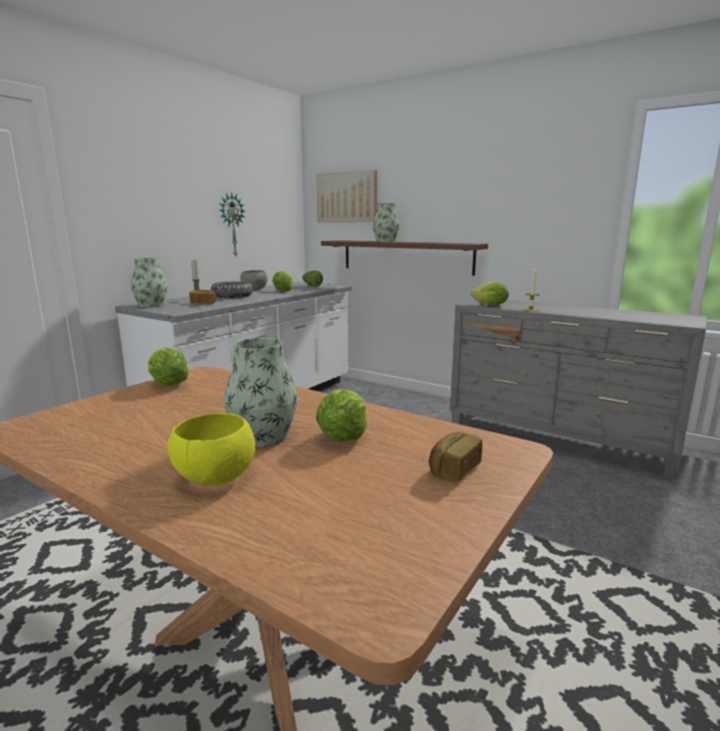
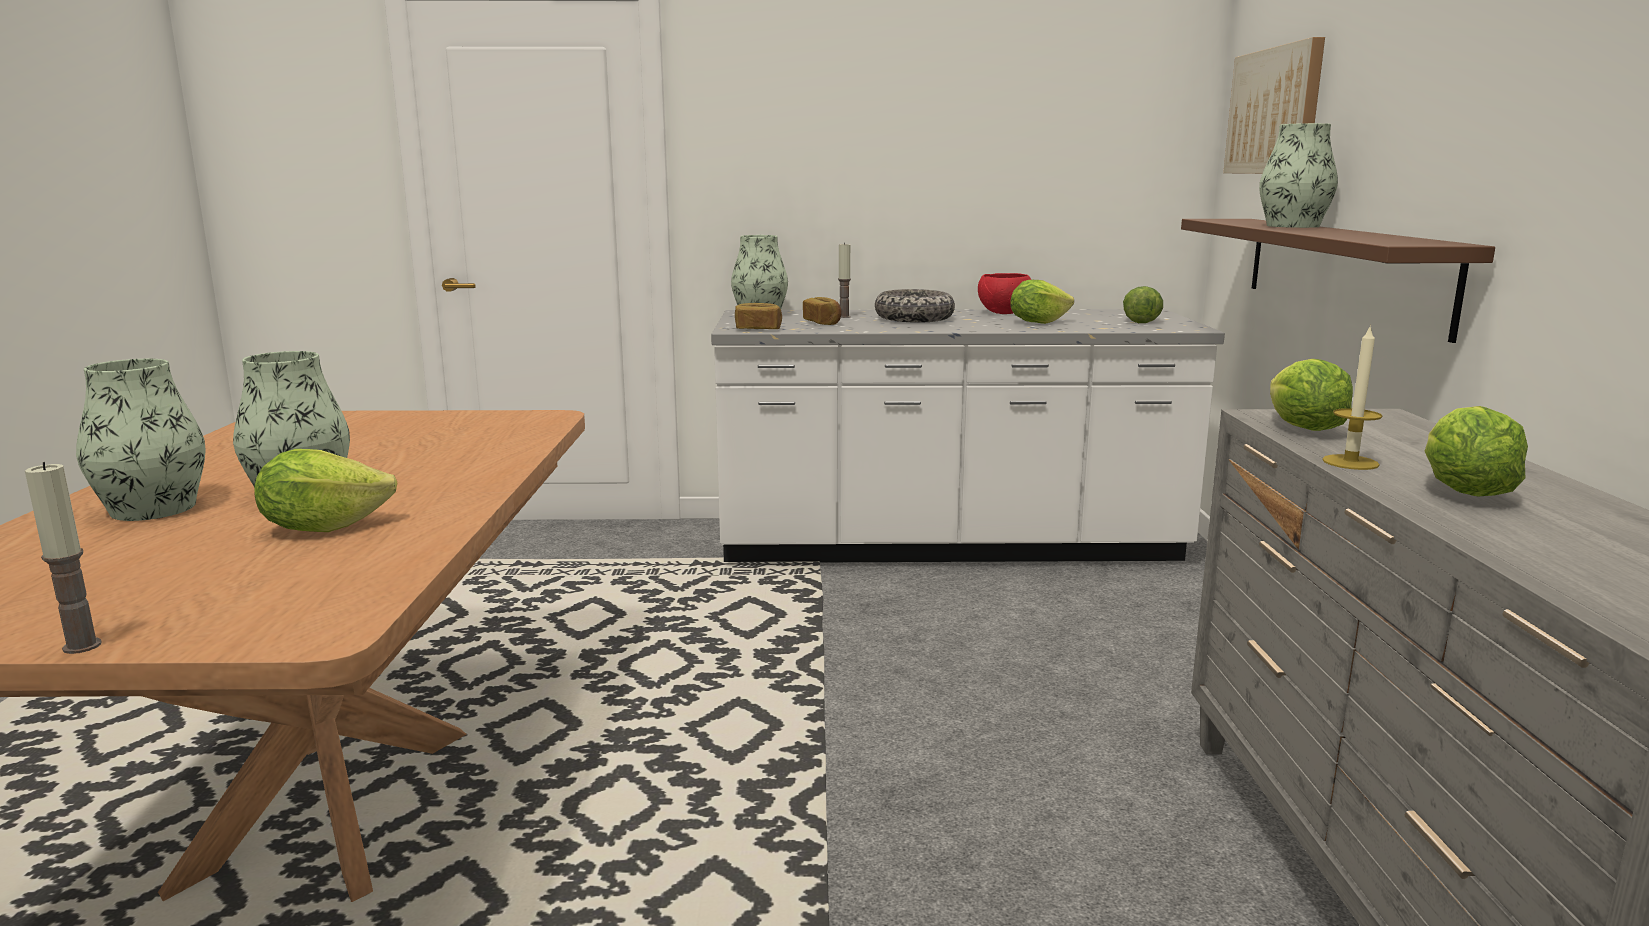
camera: 55 degrees right, 0 degrees up
(168, 384) = (476, 419): lettuce -> lettuce (1463, 492)
(216, 478) = (153, 509): yellow bowl -> vase
(231, 225) = (991, 179): wall clock -> none
(255, 289) = (1004, 313): grey bowl -> red bowl
(453, 470) = (212, 604): bread -> bread (758, 329)
(493, 504) = (82, 646): none -> candle

